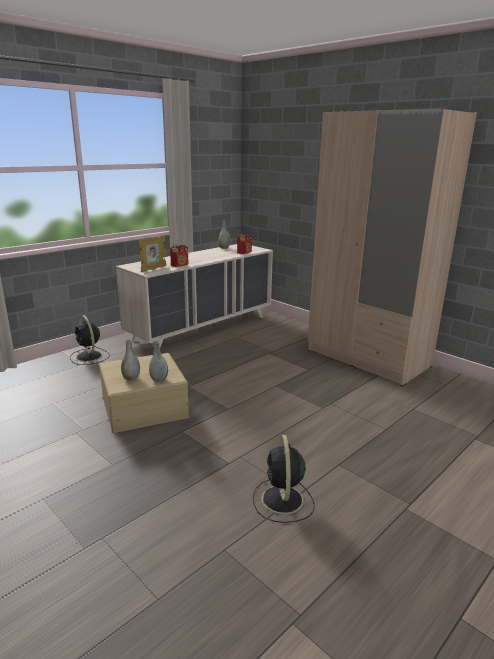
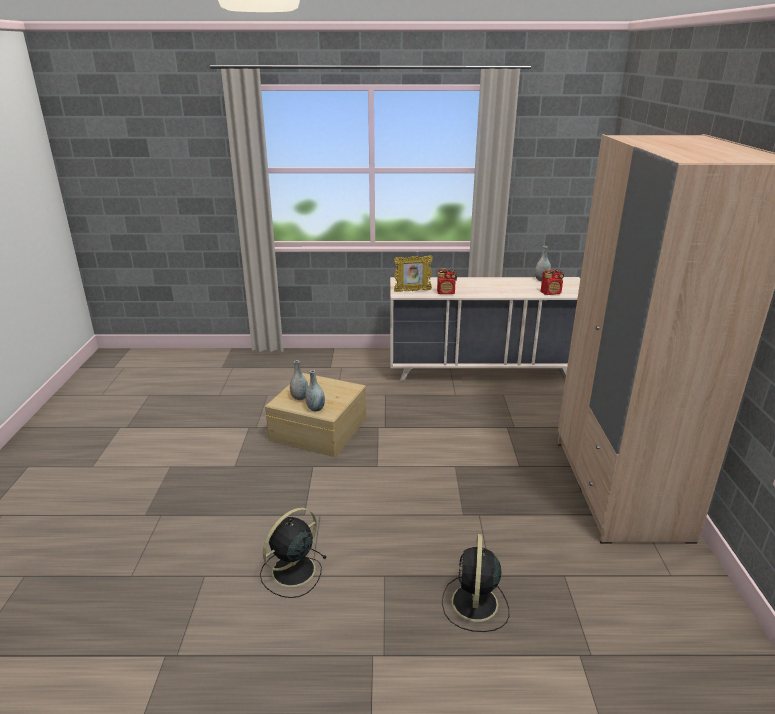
camera: 45 degrees right, 5 degrees up
(89, 357) = (345, 362): black fan -> black fan (474, 604)

